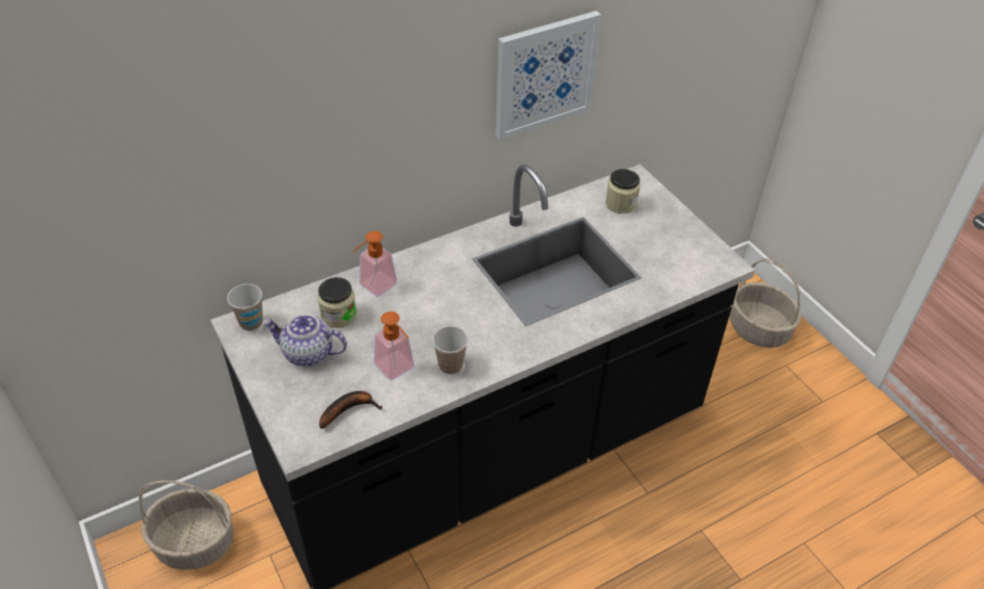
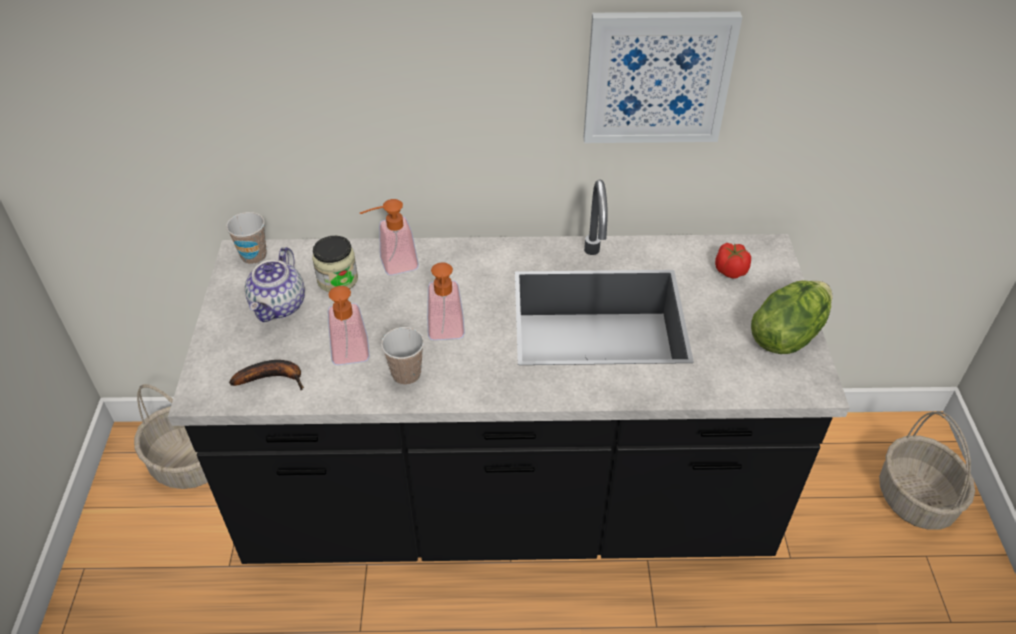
camera: 30 degrees right, 0 degrees up
(307, 354) = (279, 306): teapot -> teapot turned 120 degrees counterclockwise
(457, 324) = (446, 334): none -> soap dispenser
(621, 204) = (730, 270): jar -> tomato
(686, 236) = (786, 335): none -> lettuce

